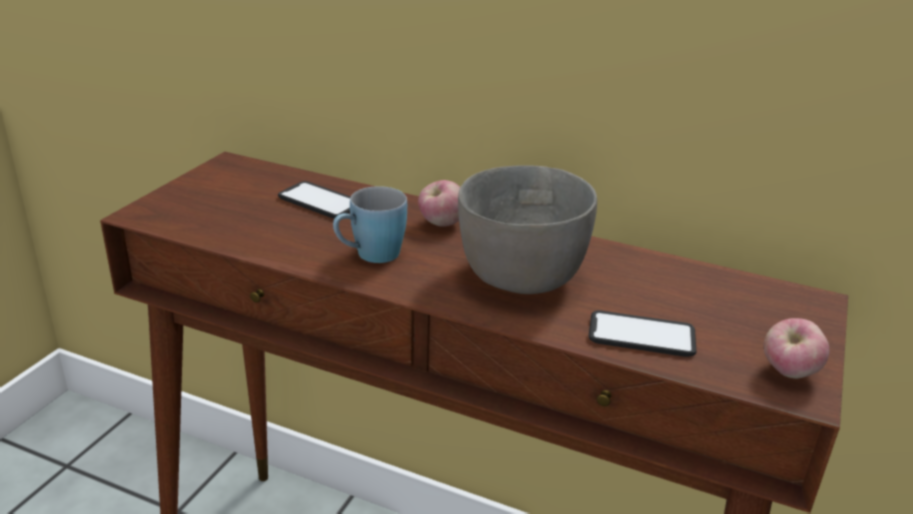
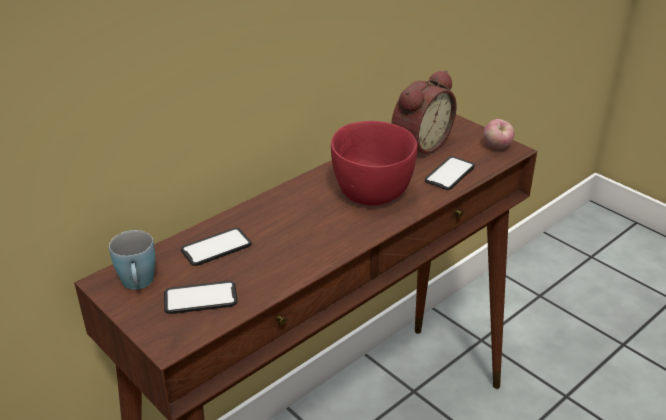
camera: 65 degrees left, 5 degrees up
(222, 213) = (200, 298): none -> phone
(369, 256) = (313, 242): blue mug -> blue mug (138, 284)
(441, 224) = (289, 204): apple -> none
(518, 276) = (371, 193): grey bowl -> red bowl
(697, 292) = (418, 145): none -> alarm clock

